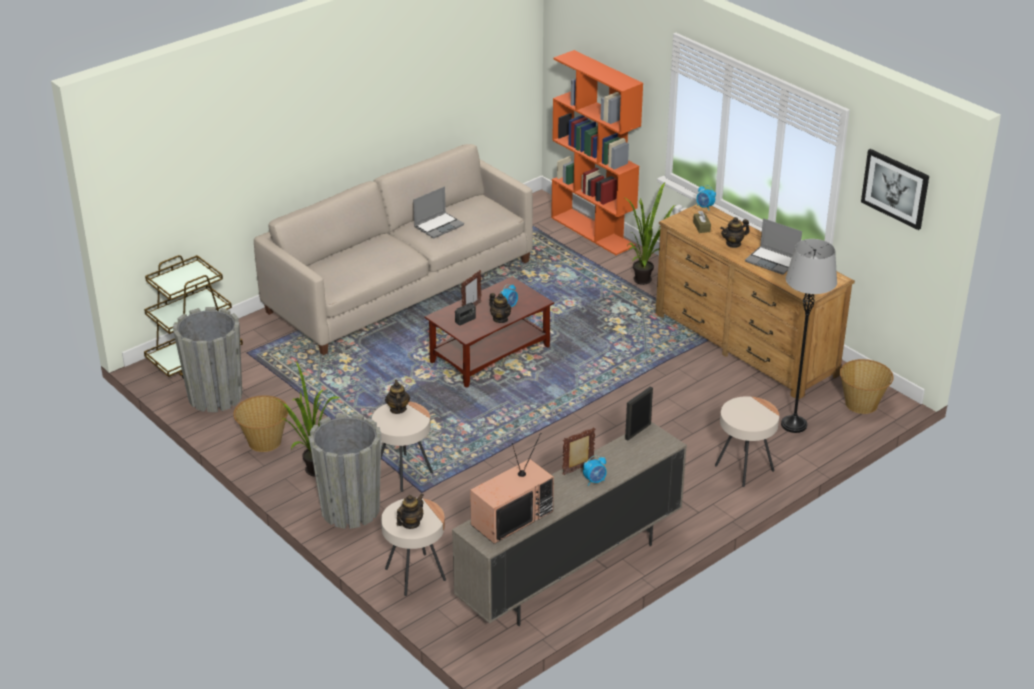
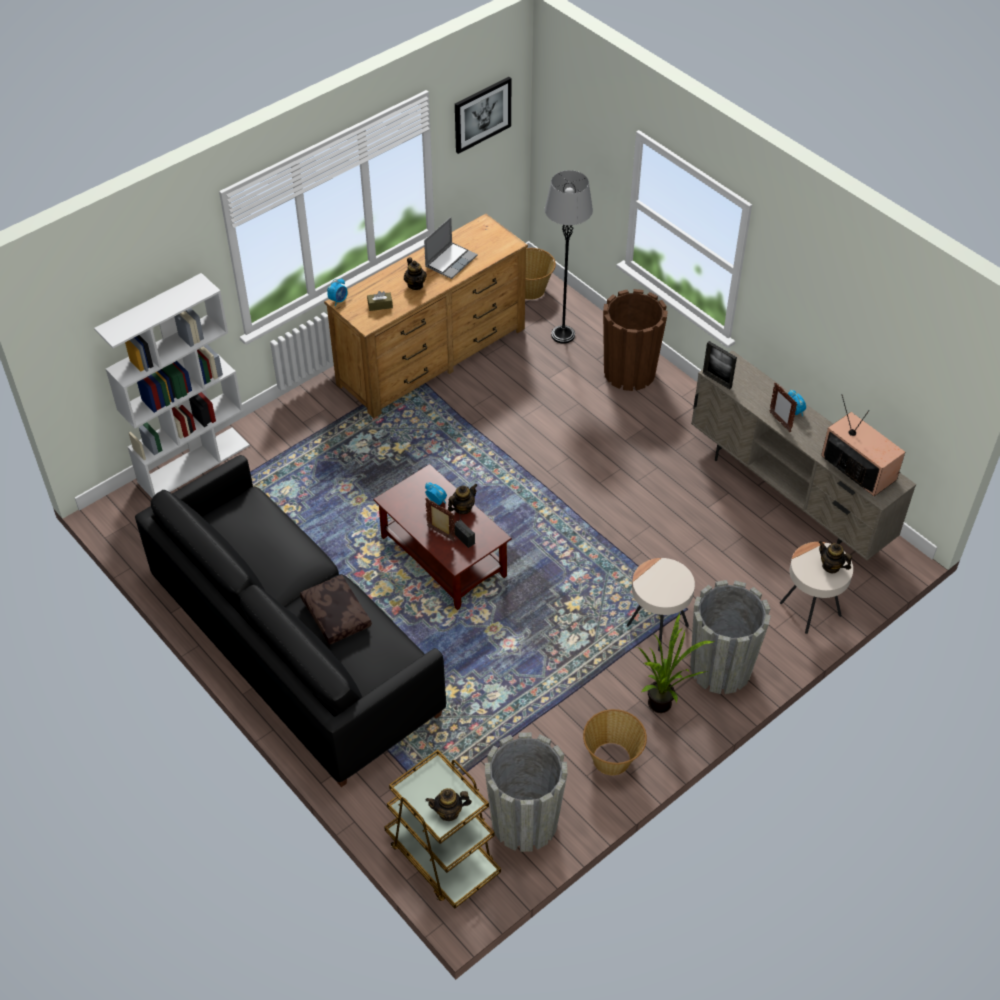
camera: 90 degrees left, 15 degrees up
(379, 252) = (335, 615): none -> brown pillow
(397, 409) = (648, 585): teapot -> teapot (449, 812)
(400, 286) = (294, 646): beige sofa -> black sofa
(439, 226) = (279, 557): laptop -> none
(593, 232) = (194, 463): orange bookcase -> white bookcase
(646, 279) = (303, 422): potted plant -> none
(744, 468) = (629, 372): beige side table -> brown planter

